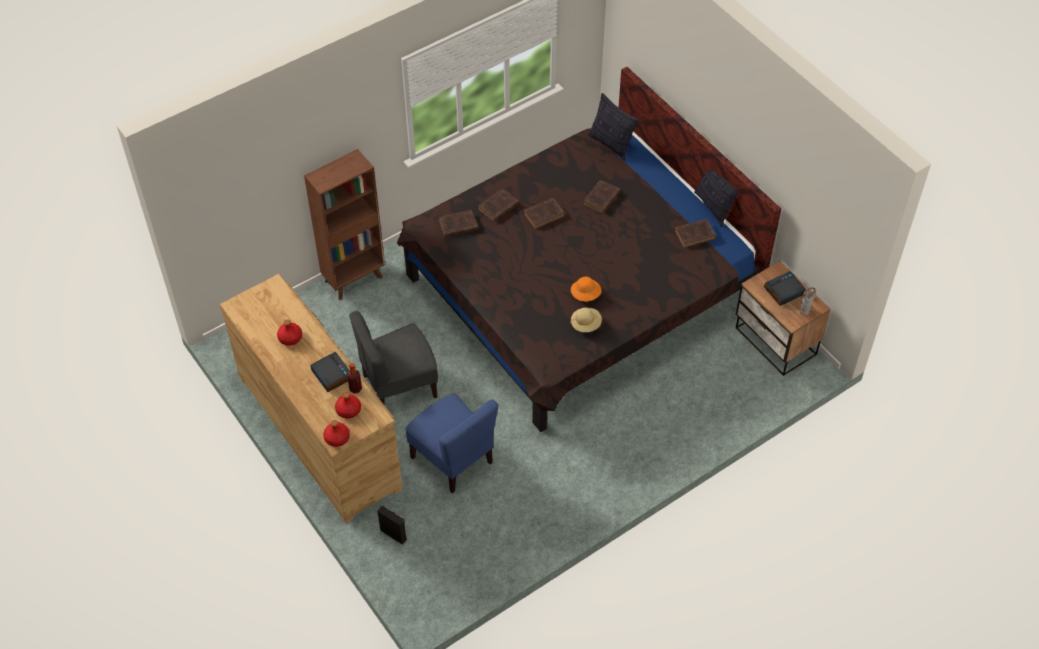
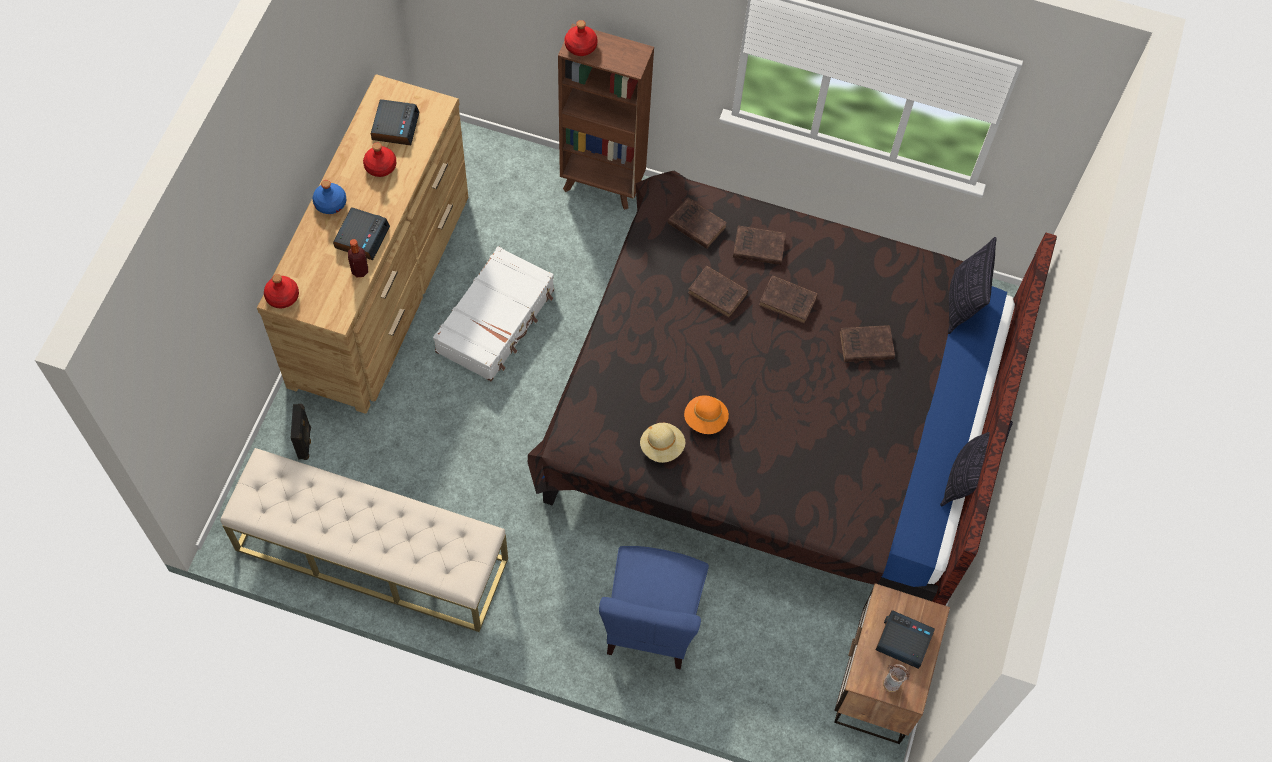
camera: 50 degrees right, 10 degrees up
(268, 315) = (395, 126): none -> alarm clock
(293, 377) = (331, 203): none -> blue bottle
(349, 410) = (327, 283): red bottle -> red bottle (581, 46)
(399, 385) = (496, 321): grey chair -> white suitcase
(453, 459) = (441, 437): blue chair -> blue chair (651, 623)
(501, 541) = (371, 554): none -> beige bench
(696, 234) = (901, 484): brown book -> brown book (719, 294)

